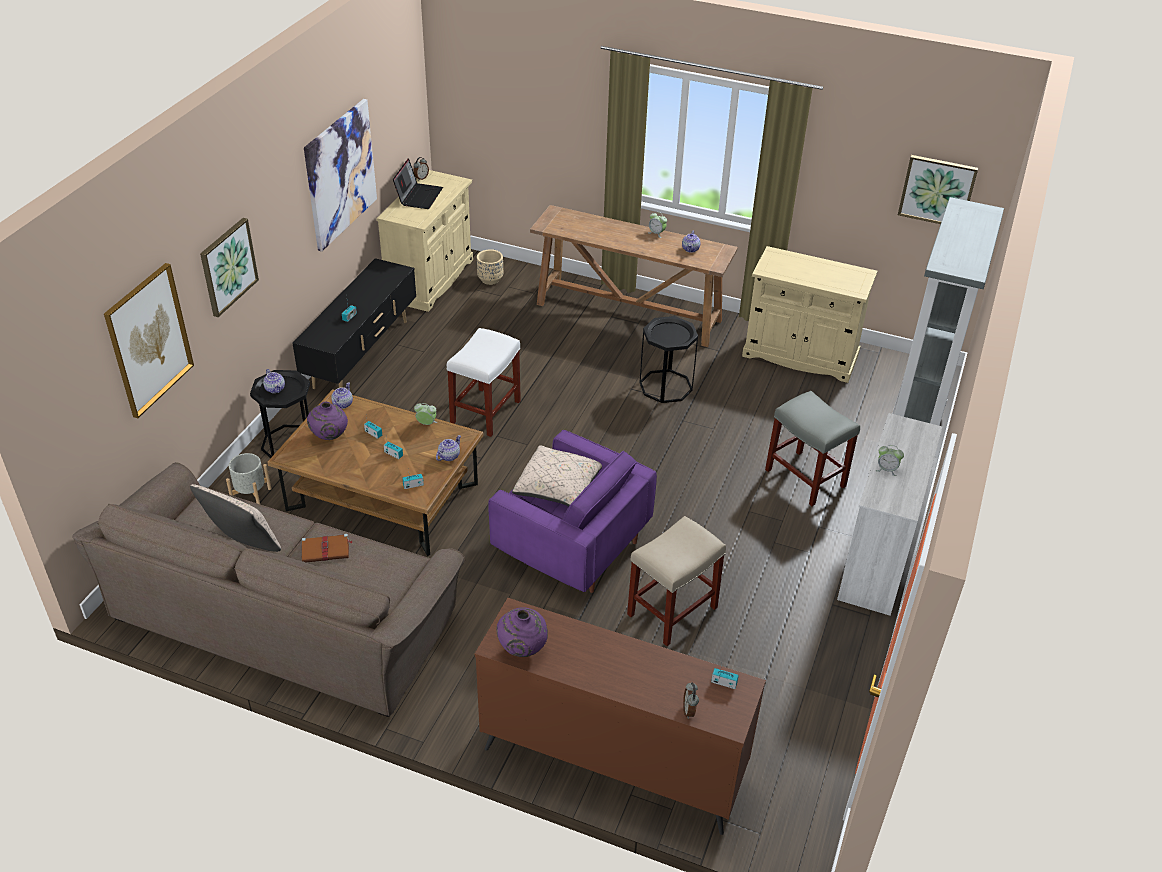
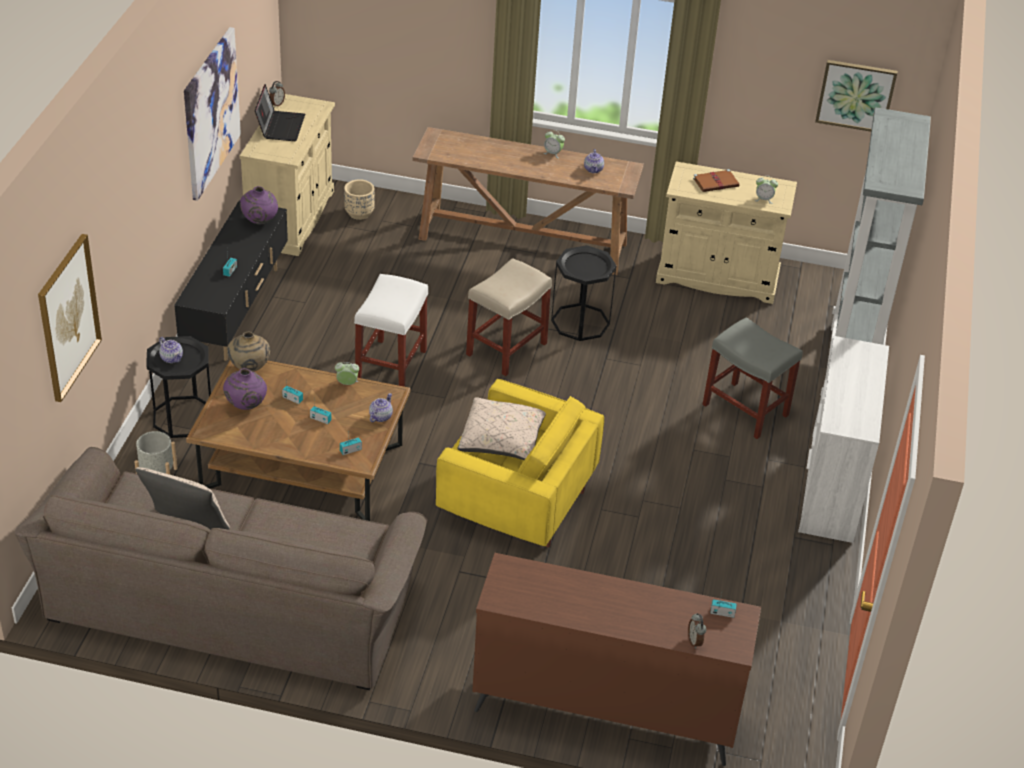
camera: 10 degrees left, 0 degrees up
(228, 266) = (126, 229): picture -> none
(326, 550) = (277, 525): brown book -> brown book (716, 182)
(342, 404) = (249, 369): teapot -> beige vase
(522, 649) = (522, 600): purple vase -> purple vase (260, 222)
(570, 545) = (514, 500): purple armchair -> yellow armchair
(671, 612) = (634, 559): beige stool -> beige stool (506, 350)
(886, 469) = (841, 394): alarm clock -> alarm clock (764, 199)

